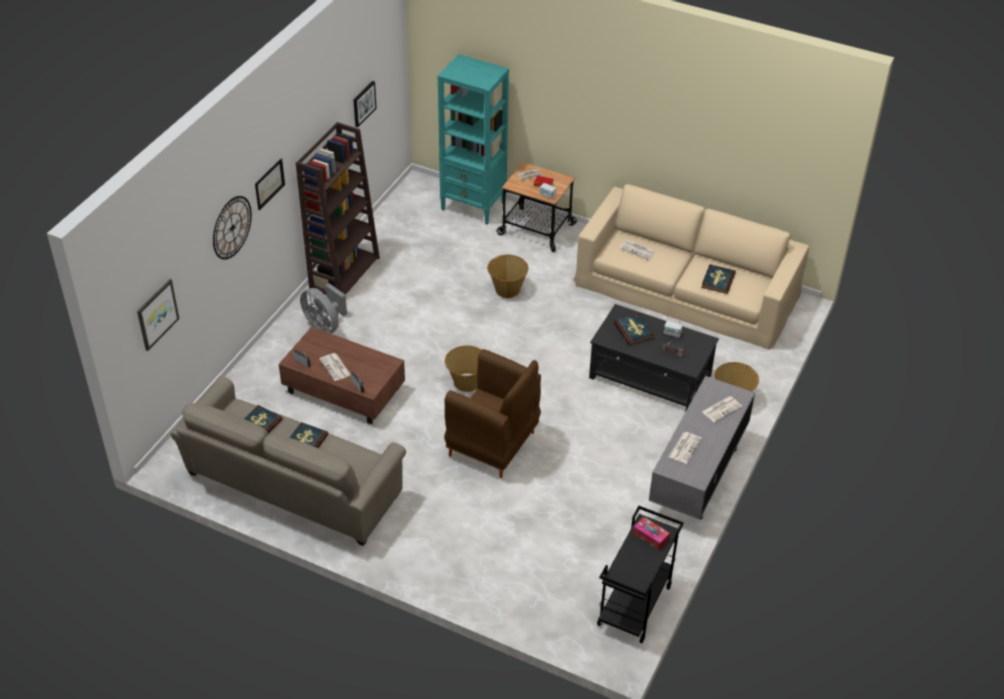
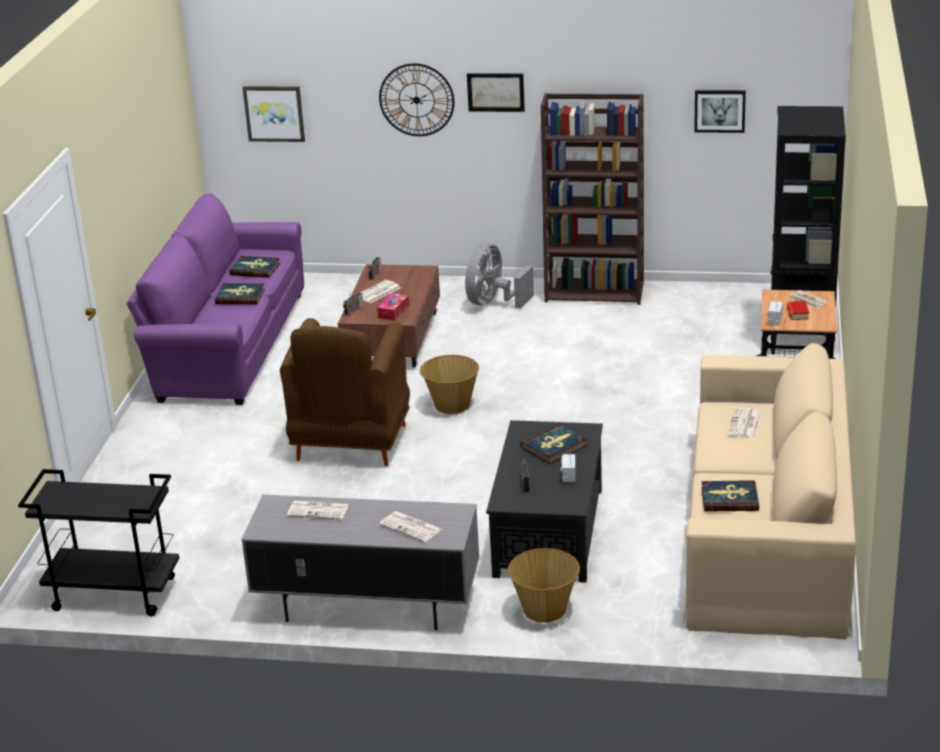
camera: 75 degrees right, 15 degrees down
(291, 488) = (226, 345): beige sofa -> purple sofa
(473, 206) = (800, 337): turquoise bookcase -> black bookcase
(507, 289) = (649, 394): basket -> none
(650, 536) = (129, 500): tissue box -> tissue box (393, 312)

